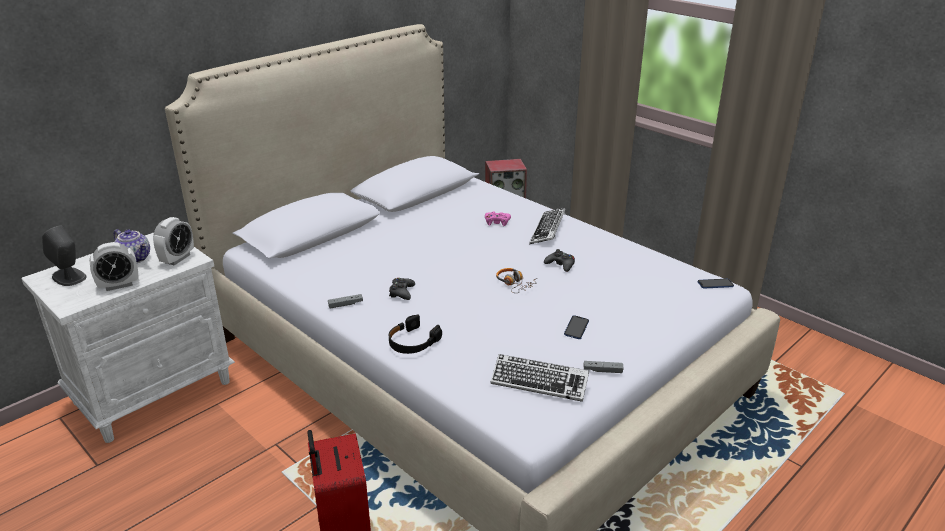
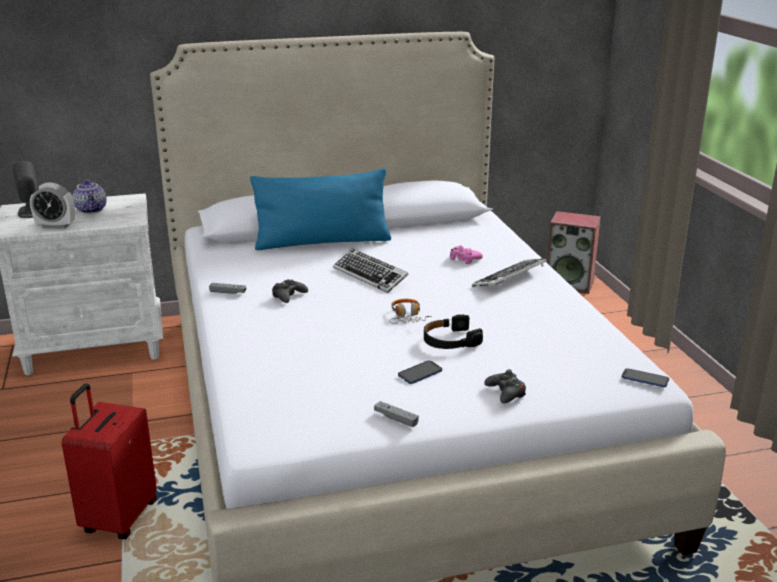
camera: 30 degrees right, 5 degrees down
(177, 259) = (121, 217): alarm clock -> none
(369, 235) = (322, 242): none -> blue pillow
(412, 342) = (245, 338): black headphones -> black headphones (450, 340)
(539, 382) = (314, 407): keyboard -> keyboard (370, 275)
(560, 265) = (481, 313): black game controller -> black game controller (506, 392)

